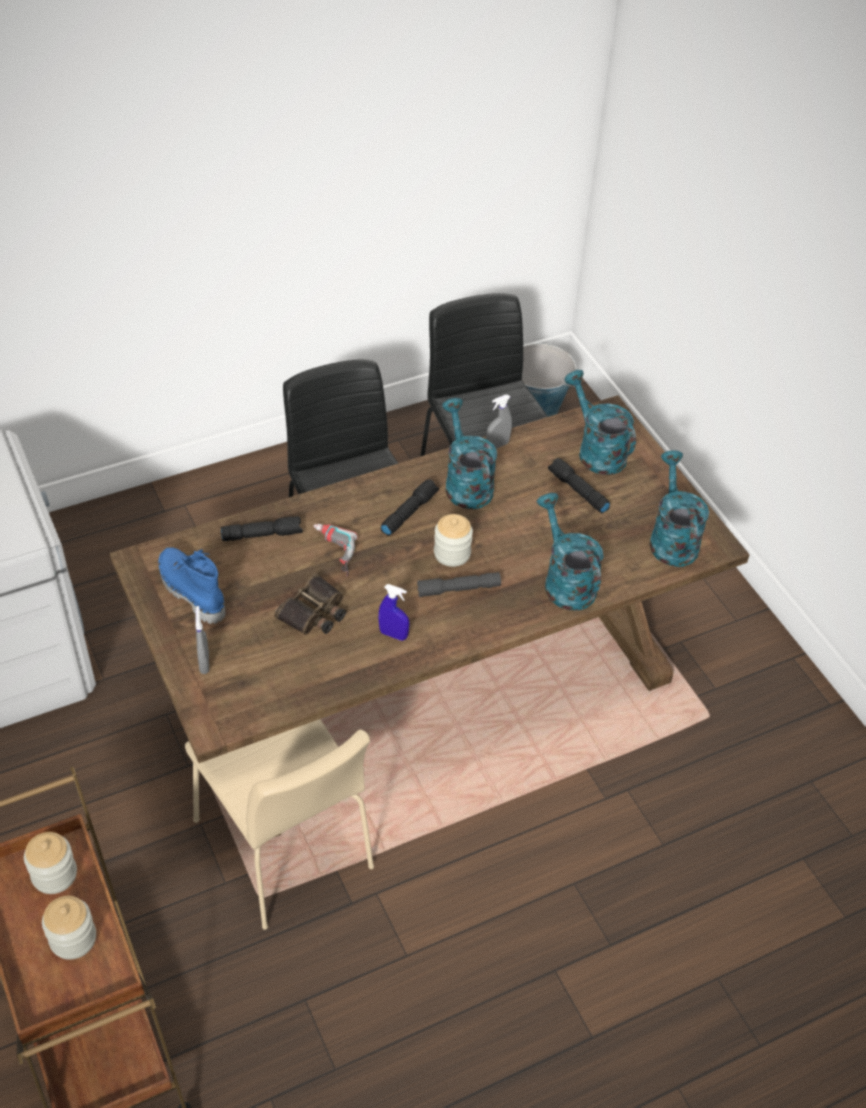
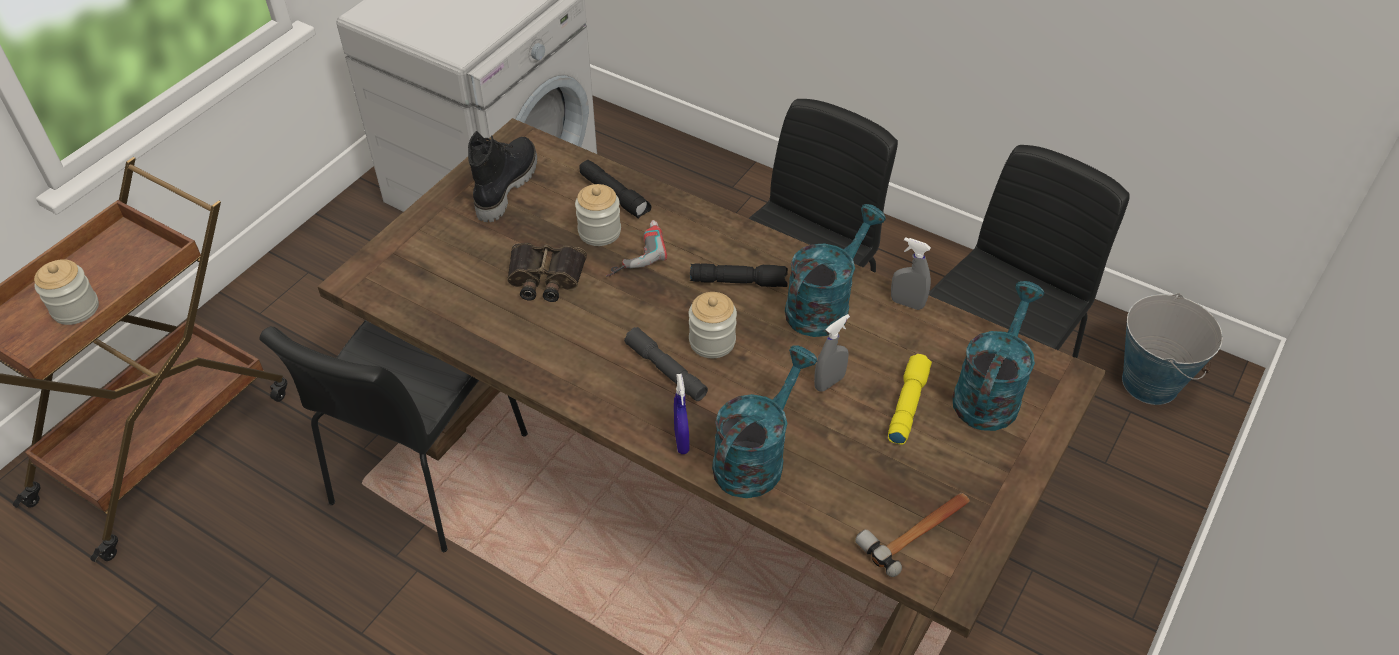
camera: 60 degrees right, 0 degrees up
(54, 874) = (137, 264): jar -> jar (599, 232)
(190, 592) = (505, 186): blue boot -> black boot
(204, 663) = (427, 237): grey spray bottle -> grey spray bottle (829, 382)
(287, 848) = (426, 473): beige chair -> black chair
(393, 634) = (562, 349): blue spray bottle -> blue spray bottle (681, 441)
(577, 491) = (906, 404): black flashlight -> yellow flashlight
(671, 538) = (917, 530): turquoise watering can -> hammer

